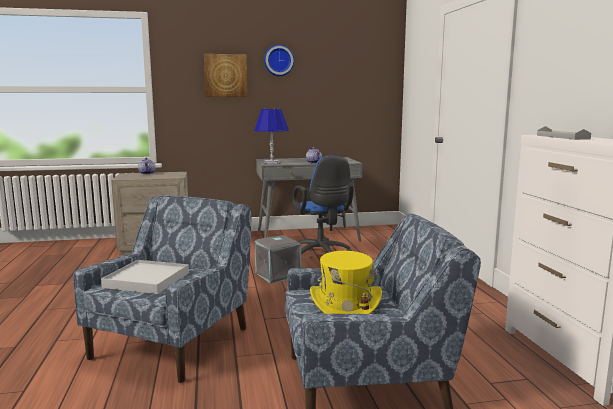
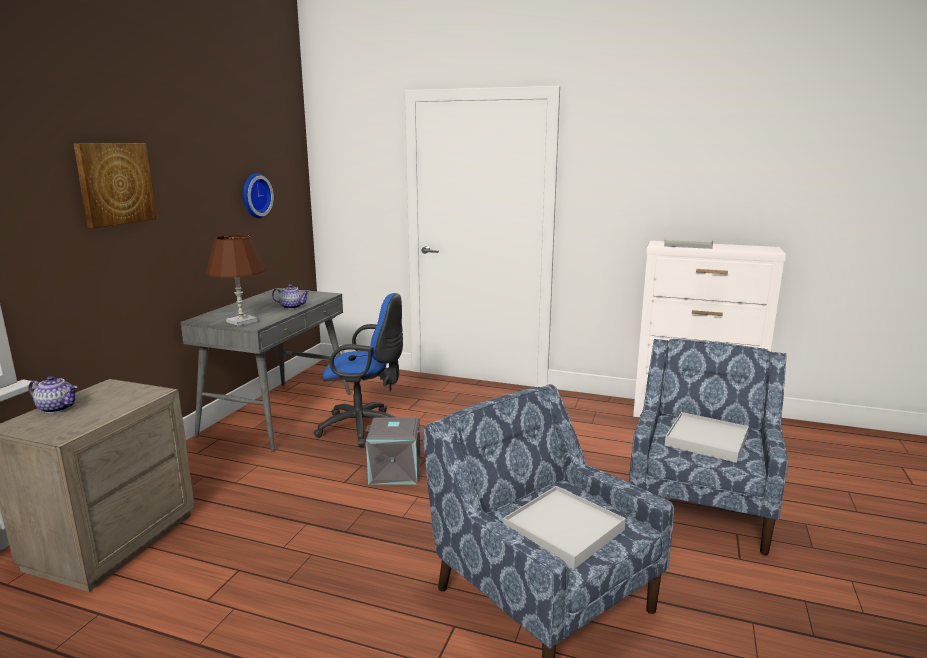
camera: 60 degrees left, 5 degrees up
(272, 162) = (241, 321): blue table lamp -> brown table lamp
(278, 60) = (185, 152): wall clock -> wall clock (254, 195)
(345, 305) = (706, 440): yellow hat -> white tray

